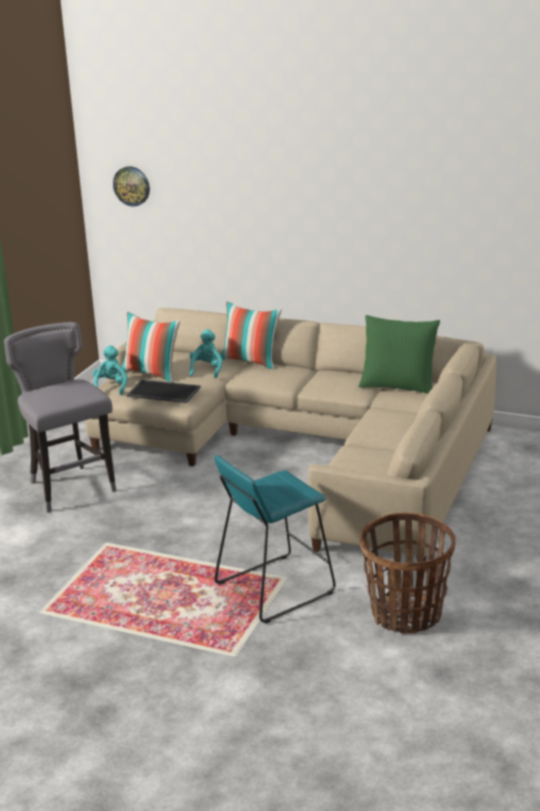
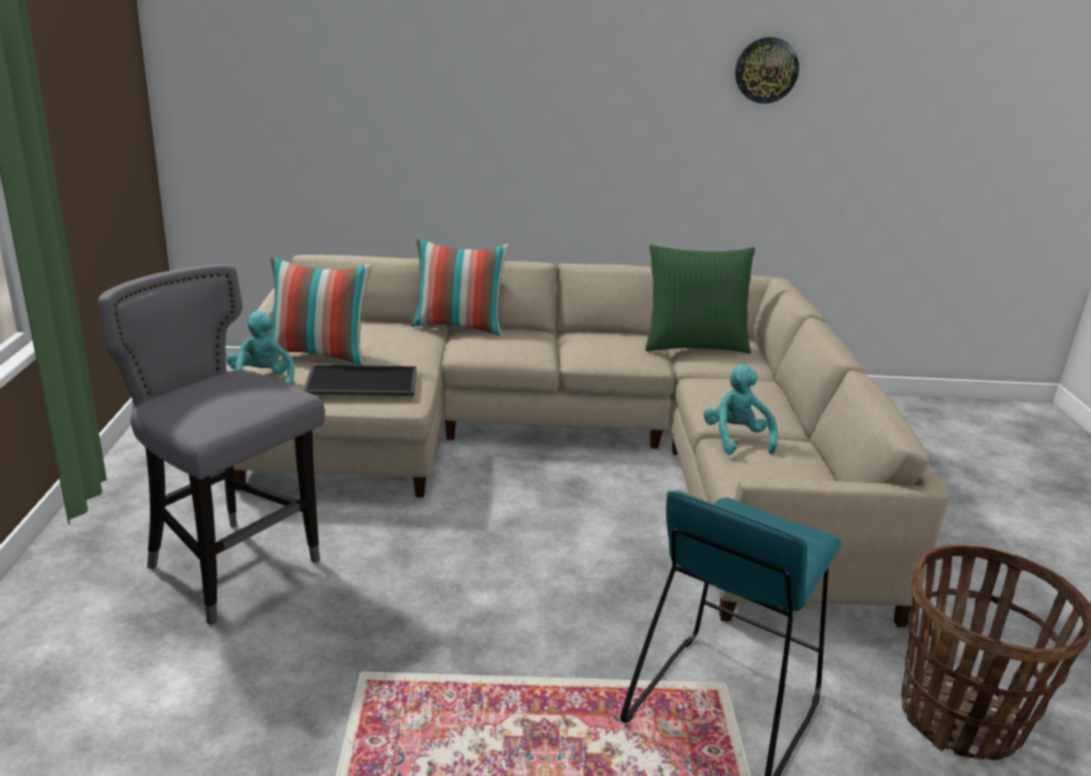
camera: 25 degrees left, 0 degrees up
(131, 186) = (240, 60): wall clock -> wall clock (766, 70)
(207, 370) = (403, 343): turquoise plush toy -> turquoise plush toy (736, 439)

